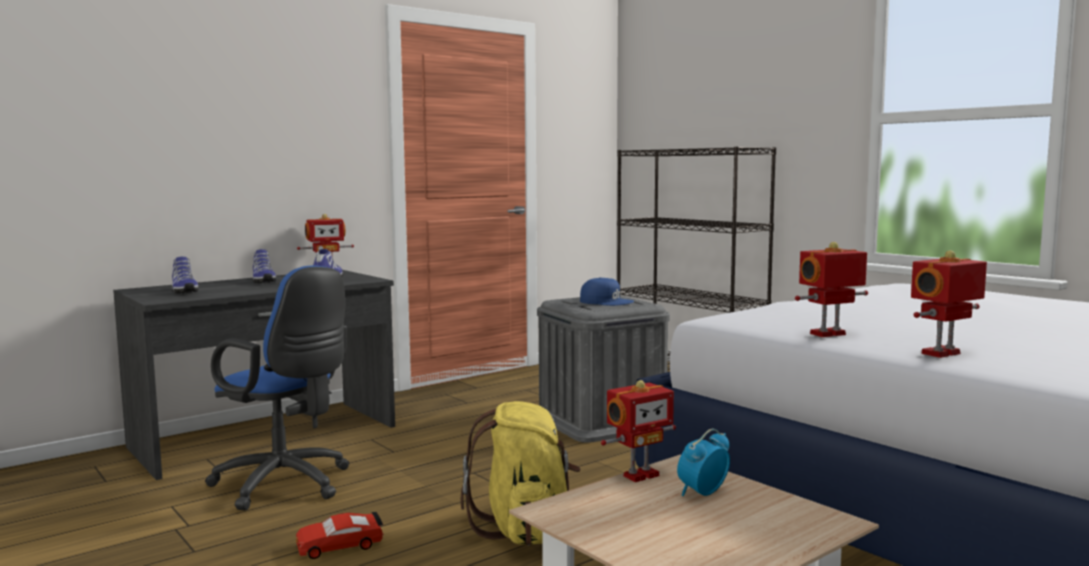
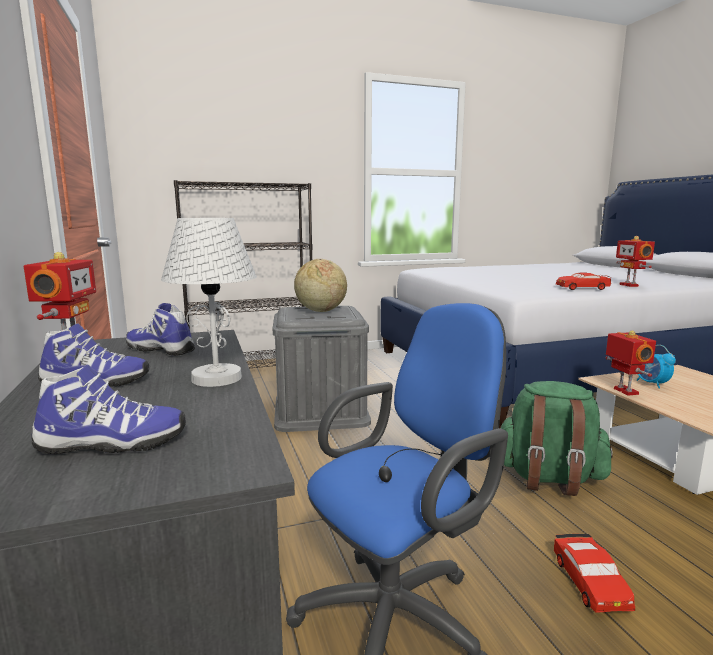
camera: 70 degrees left, 5 degrees up
(271, 289) = (216, 378): none -> white table lamp
(524, 530) = (548, 478): yellow backpack -> green backpack
(606, 301) = (320, 311): blue cap -> globe
(829, 334) = (582, 288): toy robot -> red toy car

